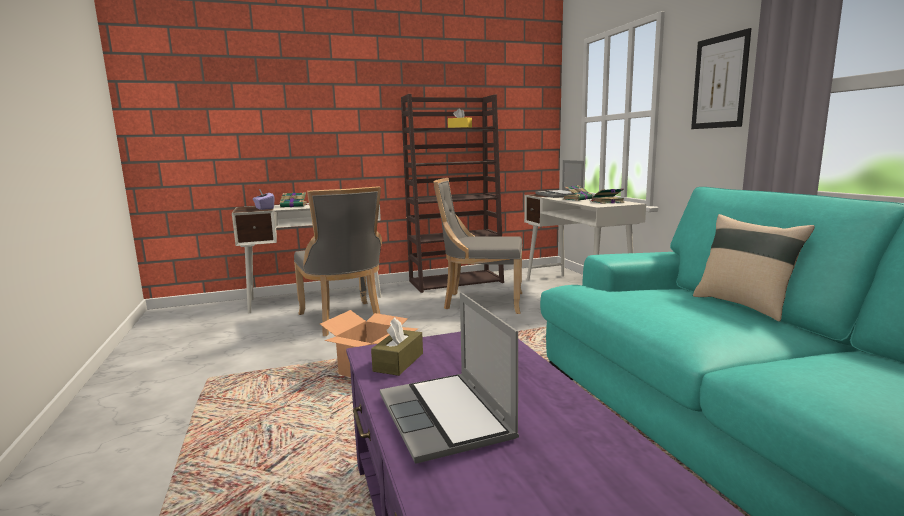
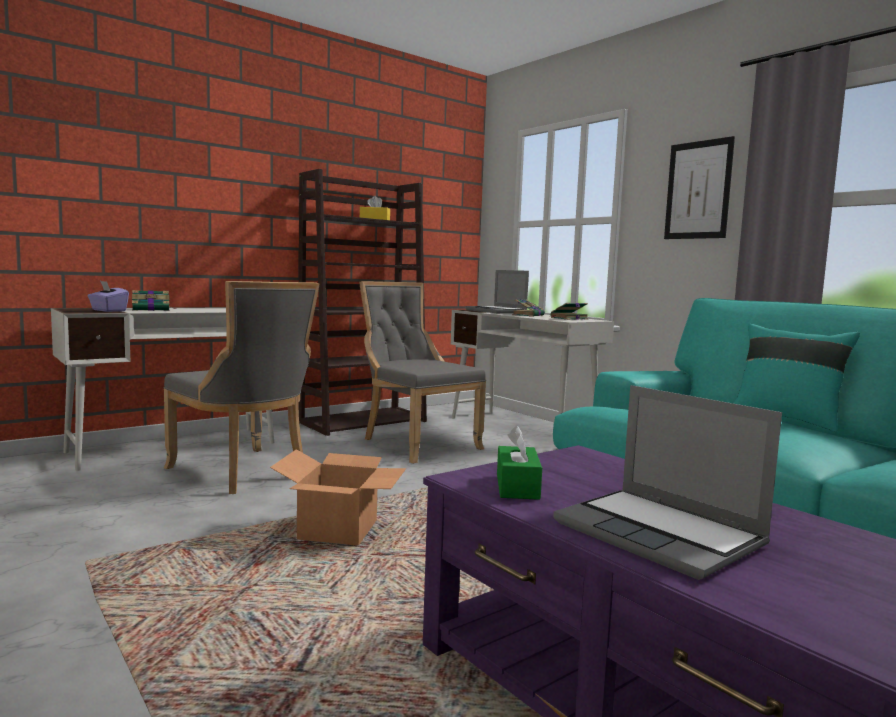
camera: 20 degrees left, 5 degrees down
(398, 362) = (517, 486): brown tissue box -> green tissue box
(480, 302) = (416, 444): grey chair -> grey chair turned 60 degrees clockwise
(744, 305) = (786, 420): beige pillow -> turquoise pillow

